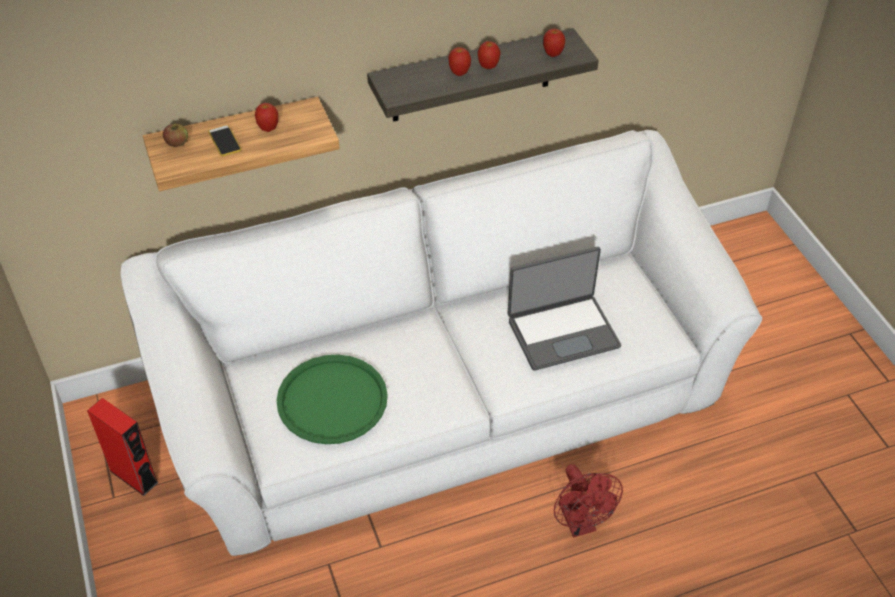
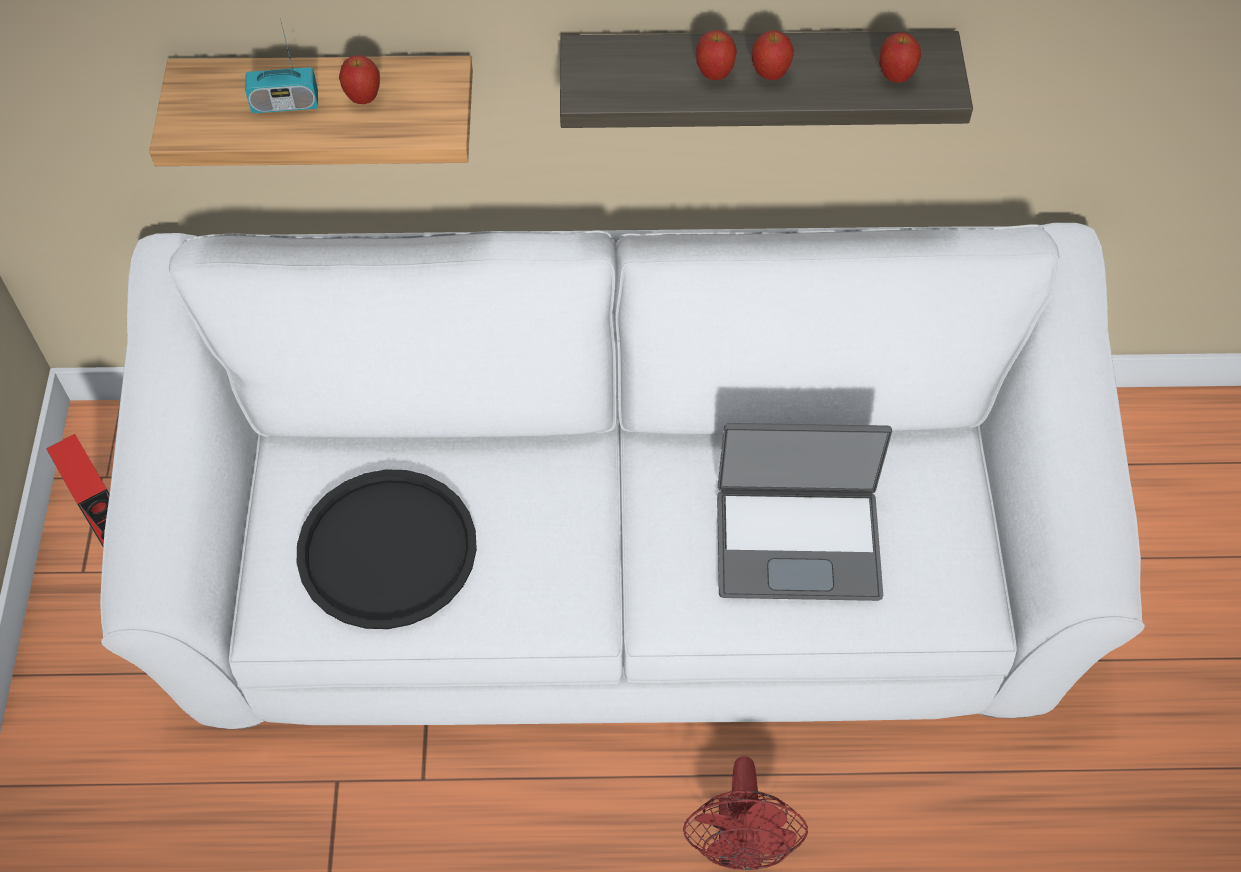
camera: 20 degrees right, 10 degrees up
(177, 143) = (212, 87): apple -> none
(224, 141) = (285, 104): phone -> radio
(332, 400) = (387, 550): green tray -> black tray

